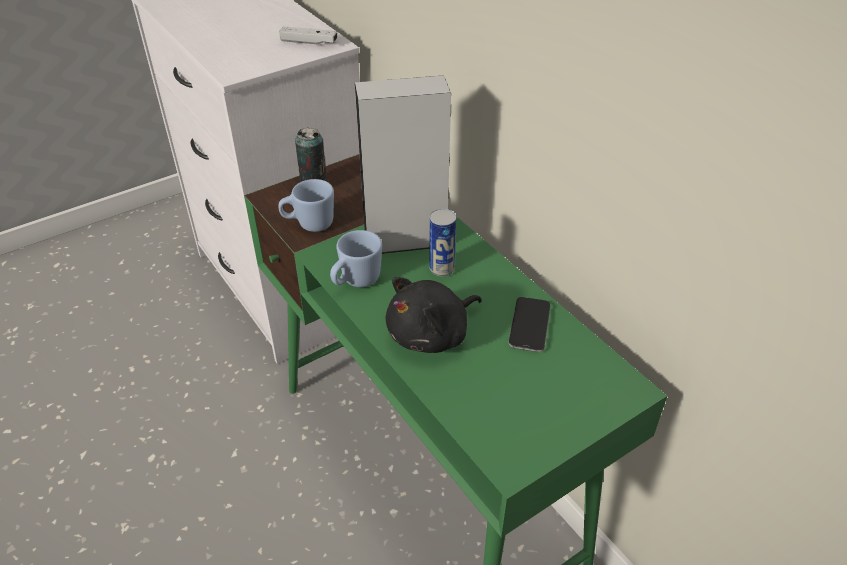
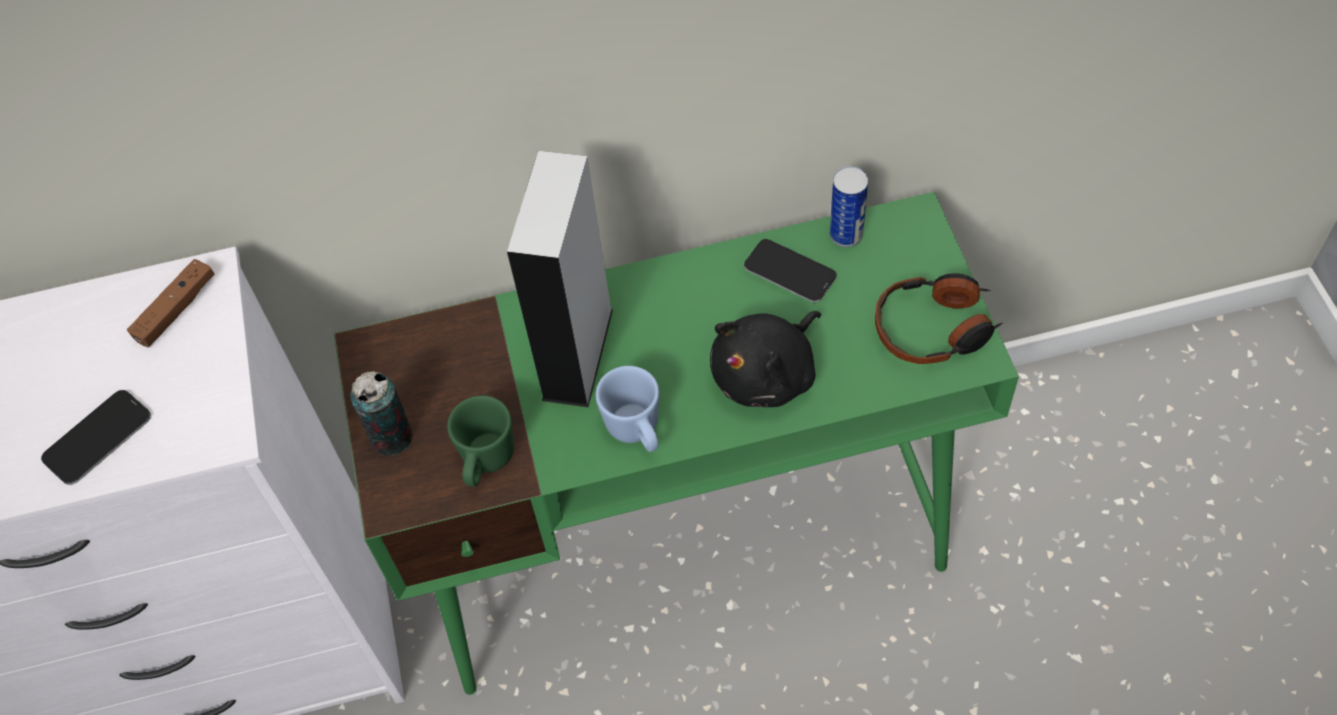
camera: 65 degrees left, 15 degrees up
(222, 43) = (98, 438): none -> phone
(309, 42) = (176, 310): white game controller -> brown game controller
(309, 224) = (486, 463): blue mug -> green mug
(432, 335) = (767, 374): black plush toy -> black plush toy turned 60 degrees clockwise
(441, 269) = (653, 329): can -> can (846, 235)
(525, 426) = (934, 328): none -> headphones

